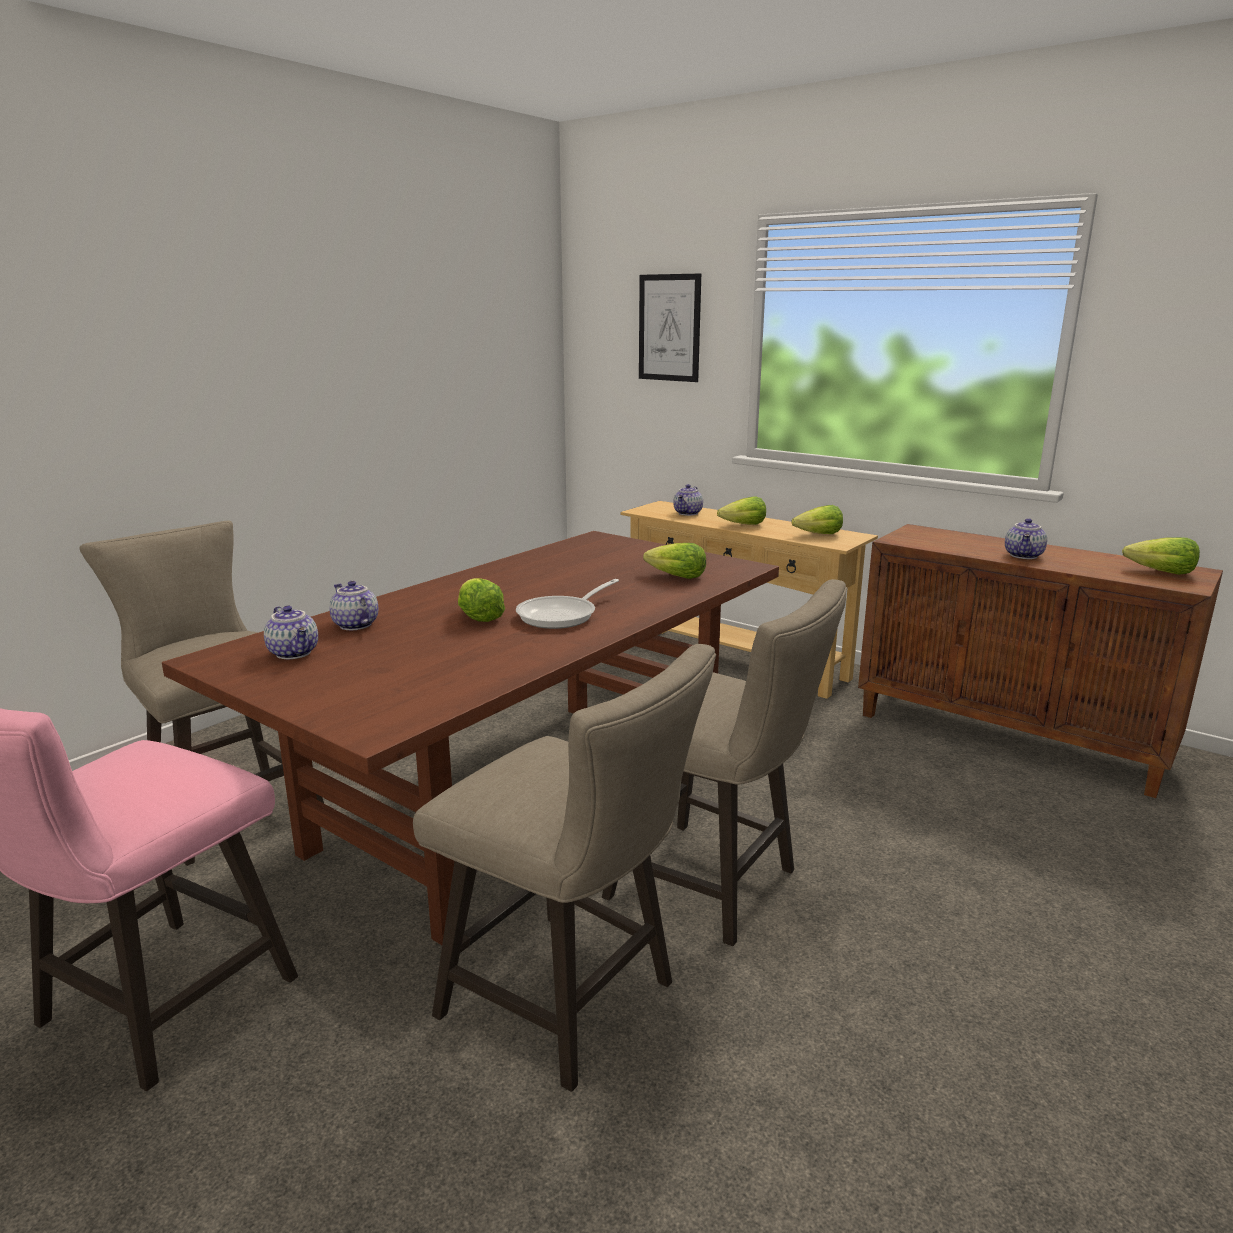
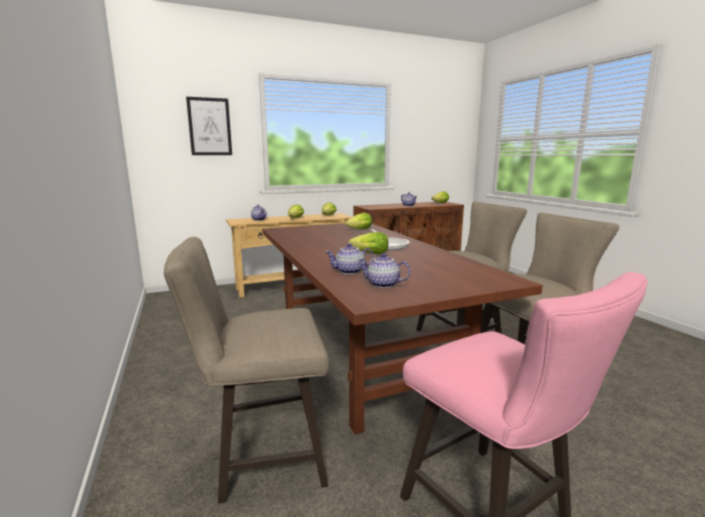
camera: 60 degrees left, 5 degrees down
(295, 653) = (382, 285): teapot -> teapot turned 150 degrees counterclockwise

